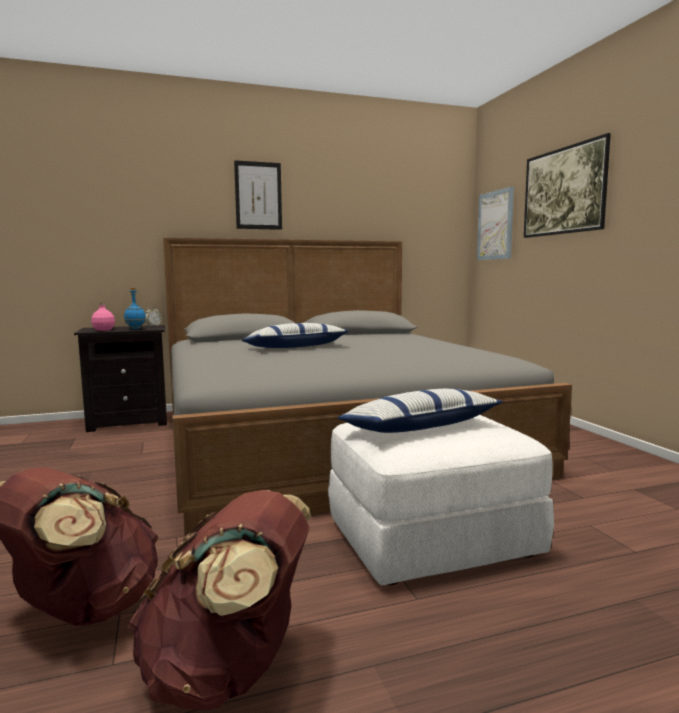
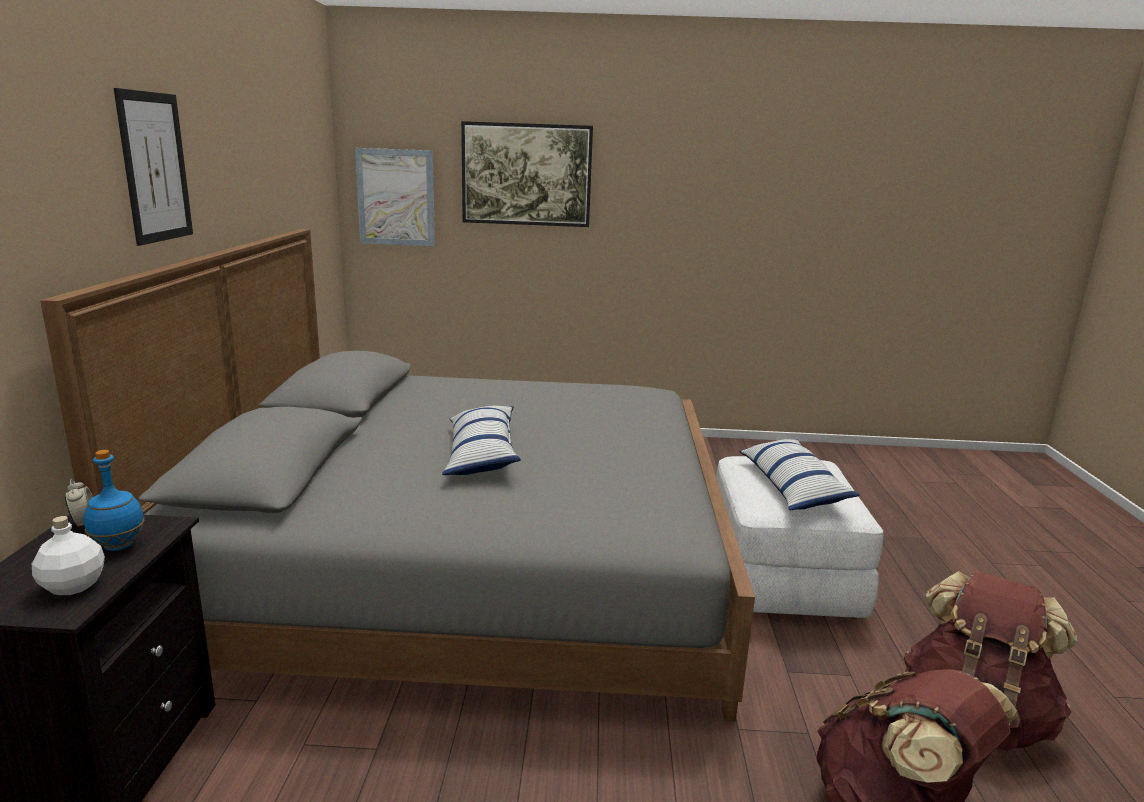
camera: 70 degrees left, 10 degrees up
(103, 330) = (74, 586): pink bottle -> white bottle

